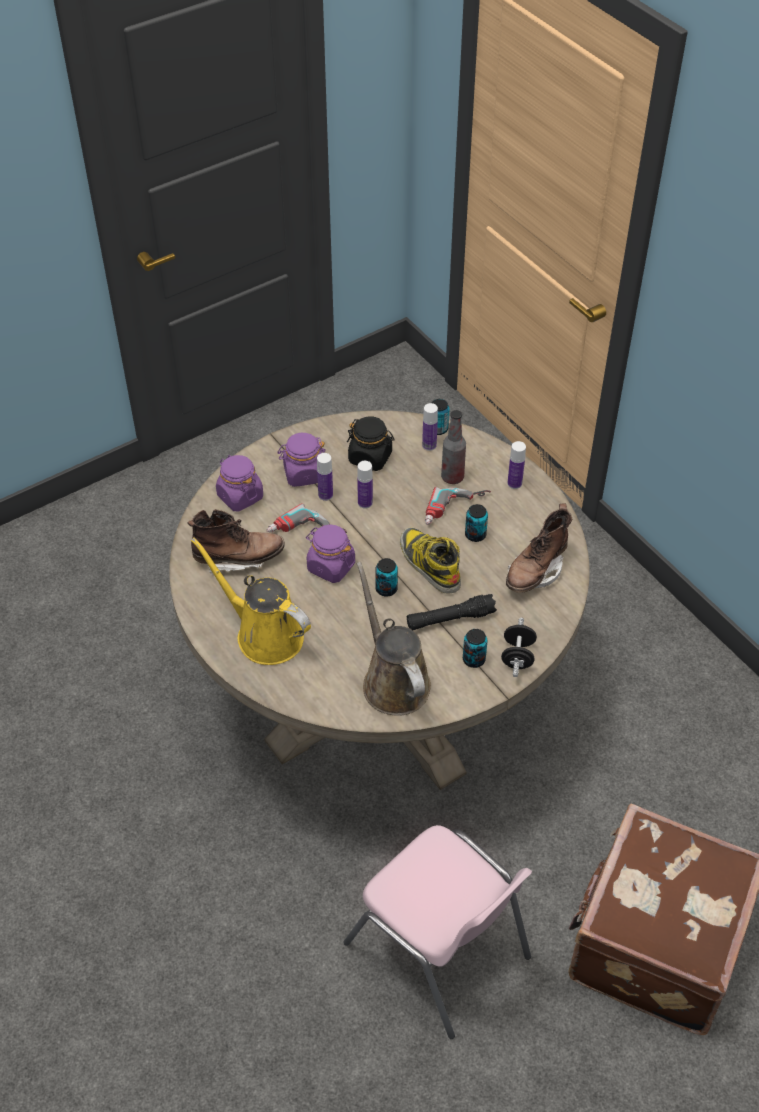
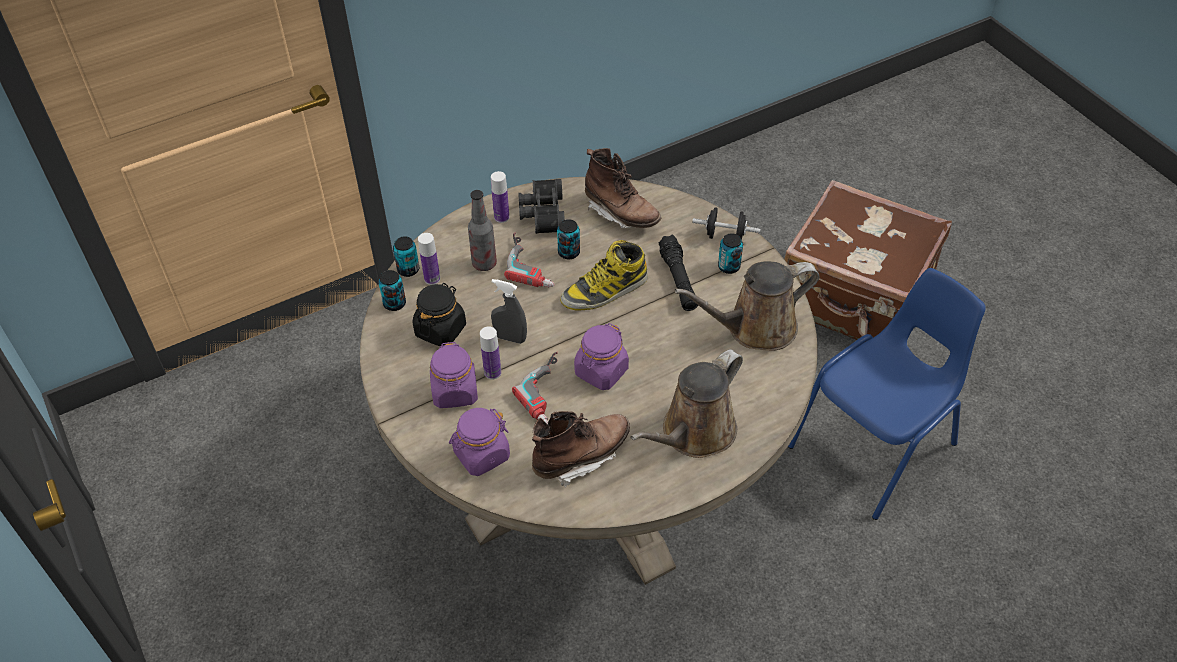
camera: 85 degrees left, 0 degrees up
(238, 558) = (581, 456): brown boot -> brown boot turned 60 degrees clockwise
(264, 634) = (694, 433): yellow watering can -> brown watering can
(365, 503) = (510, 338): bottle -> grey spray bottle
(386, 589) = (636, 326): can -> can (394, 303)
(439, 951) = (876, 446): pink chair -> blue chair
(524, 511) = (541, 213): none -> black binoculars

